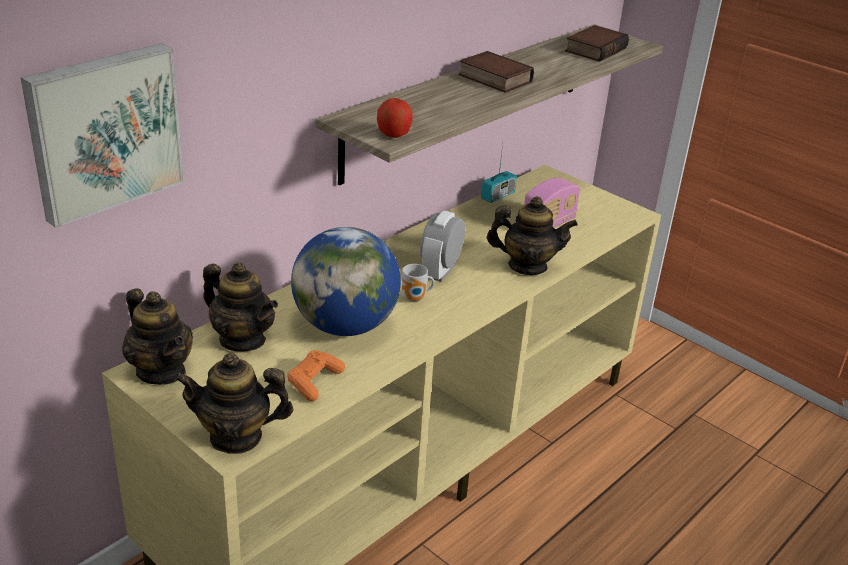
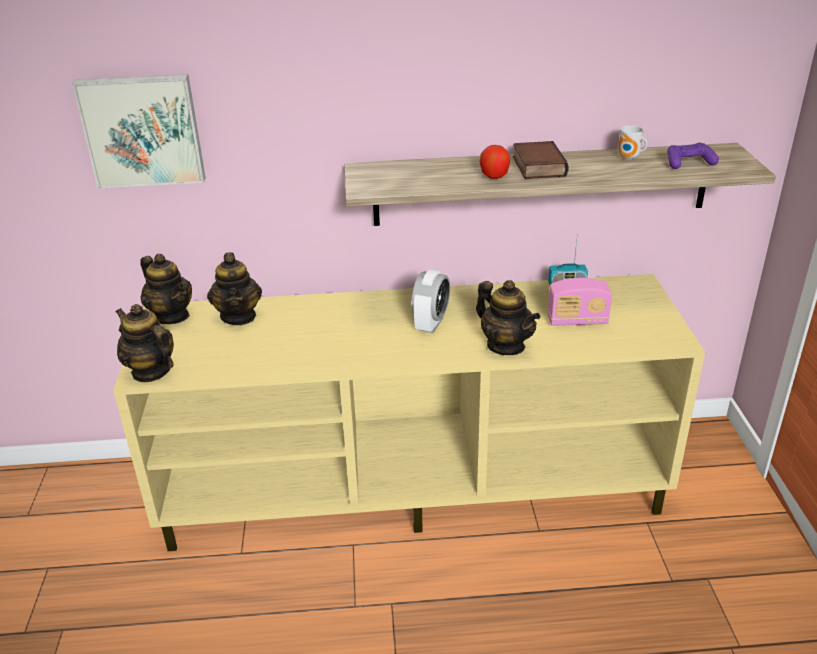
camera: 45 degrees right, 0 degrees up
(161, 371) = (171, 316): teapot -> teapot turned 45 degrees counterclockwise
(314, 381) = (239, 360): orange game controller -> none
(345, 325) = (310, 333): globe -> none
(393, 135) = (373, 187): apple -> apple (494, 176)
(415, 299) = (383, 335): mug -> mug (629, 158)
(440, 271) = (431, 323): alarm clock -> alarm clock turned 135 degrees clockwise
(594, 49) = (689, 163): book -> purple game controller

